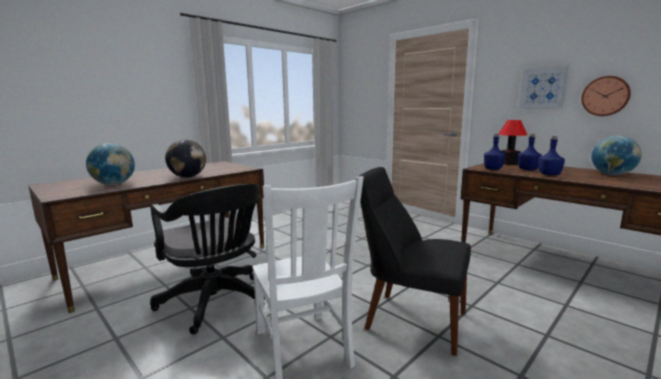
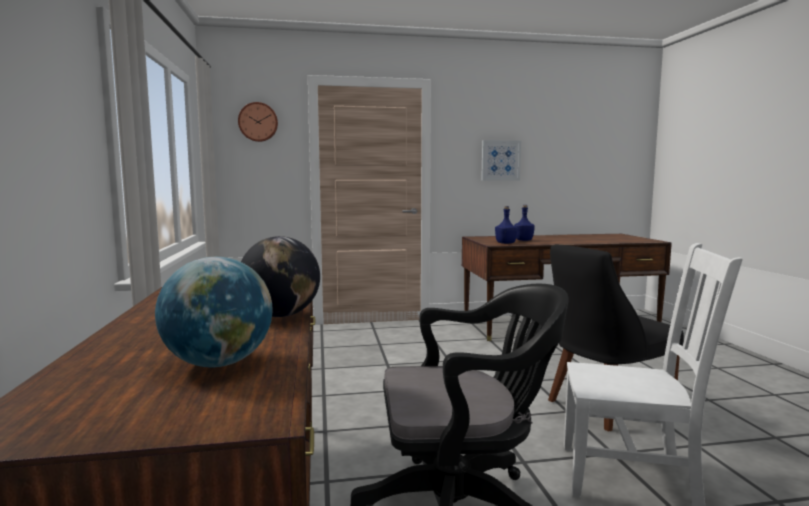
camera: 55 degrees left, 5 degrees down
(509, 163) = (488, 237): table lamp -> none
(549, 175) = (553, 242): blue bottle -> none
(605, 96) = (548, 170): wall clock -> wall clock (258, 122)
(612, 174) = (573, 236): globe -> none

